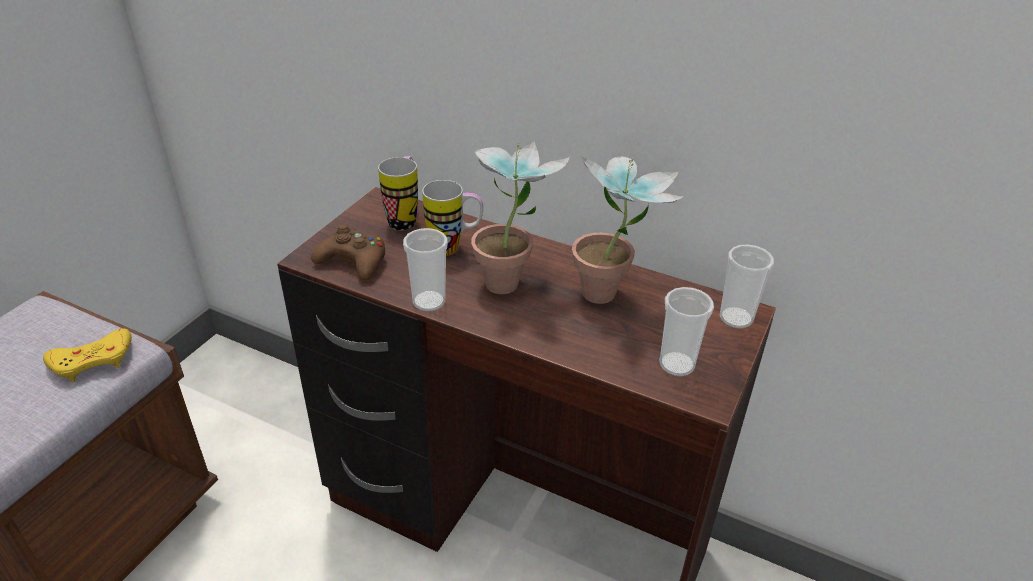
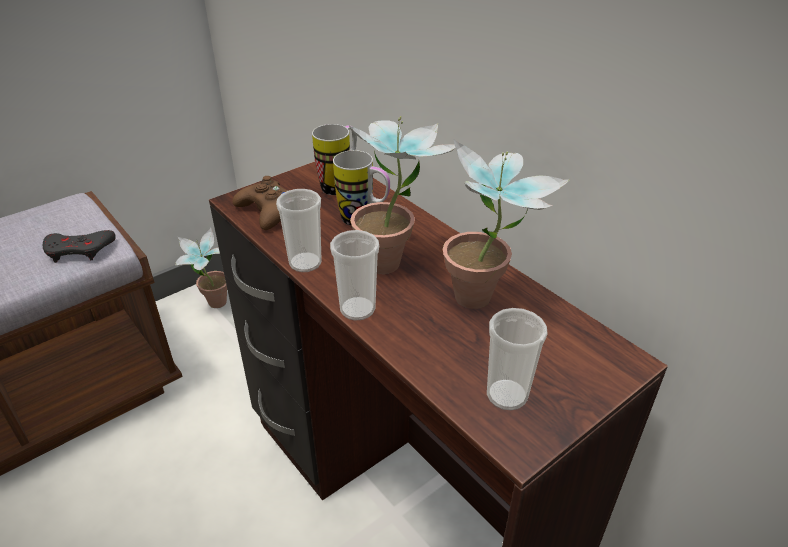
camera: 25 degrees right, 0 degrees up
(93, 361) = (79, 250): yellow game controller -> grey game controller
(202, 395) = (213, 307): none -> potted plant
(736, 318) = (609, 364): cup -> cup (357, 309)

